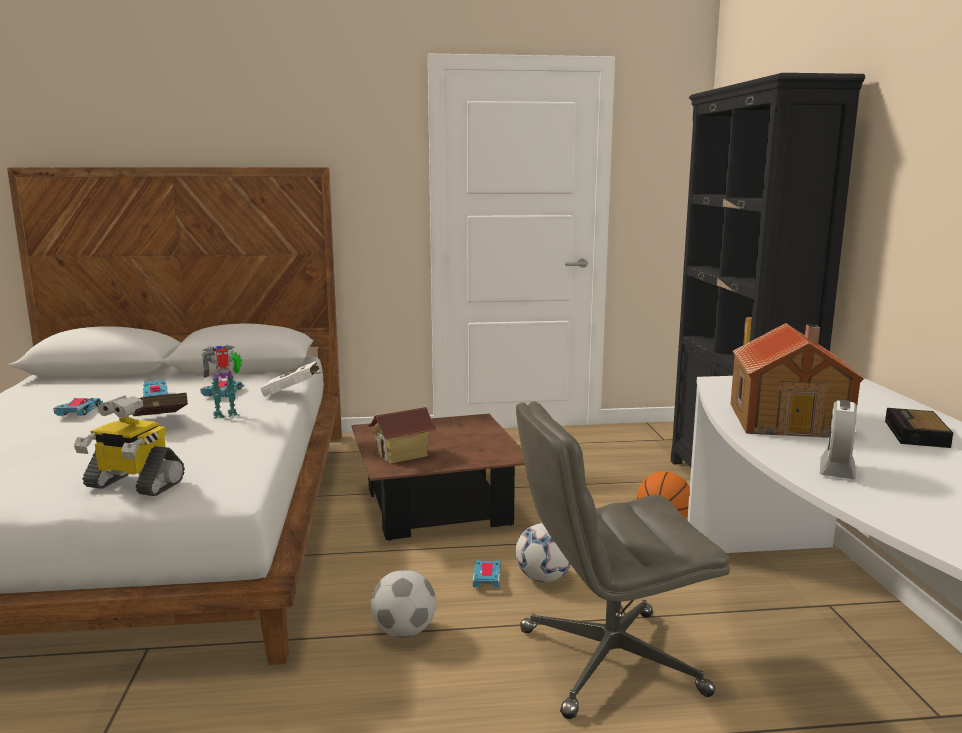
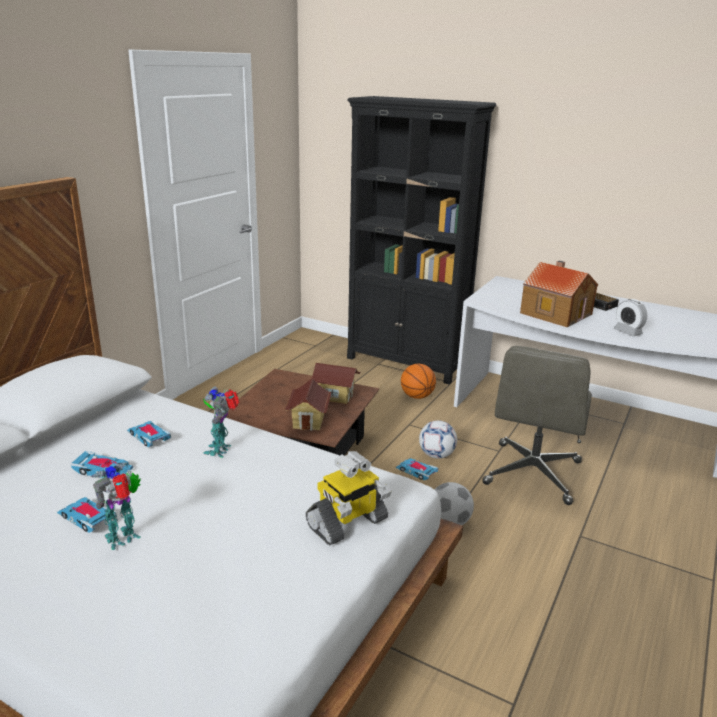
camera: 55 degrees left, 10 degrees up
(54, 425) = (124, 538): none -> toy robot
(160, 422) = (200, 482): red book -> none
(294, 394) = (203, 410): white book -> none
(475, 450) = (335, 396): none -> toy house

